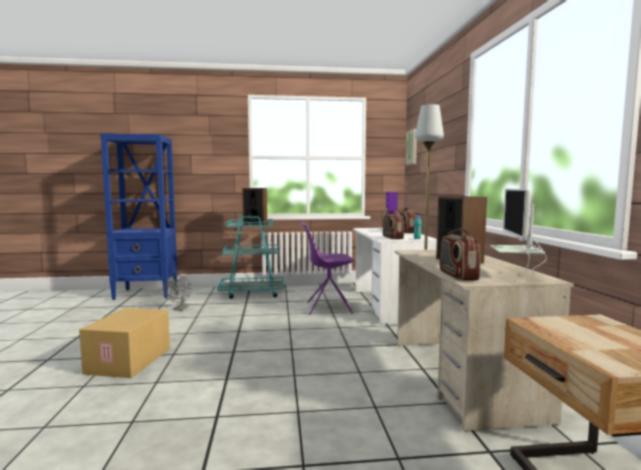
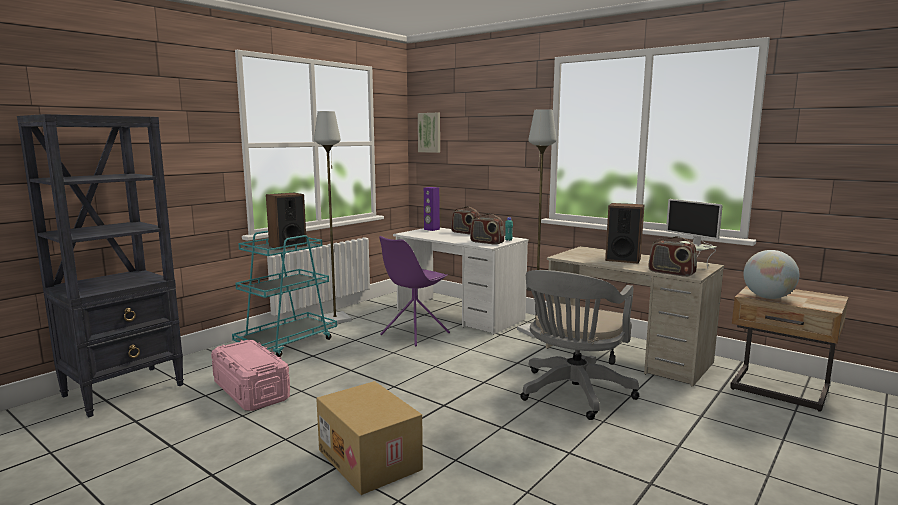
camera: 45 degrees left, 5 degrees up
(146, 293) = (125, 390): blue bookcase -> black bookcase
(180, 309) = (251, 390): grey fan -> pink storage box
(306, 288) = (335, 319): none -> grey floor lamp
(329, 383) = (573, 394): none -> grey office chair
(552, 330) = (768, 297): none -> globe

